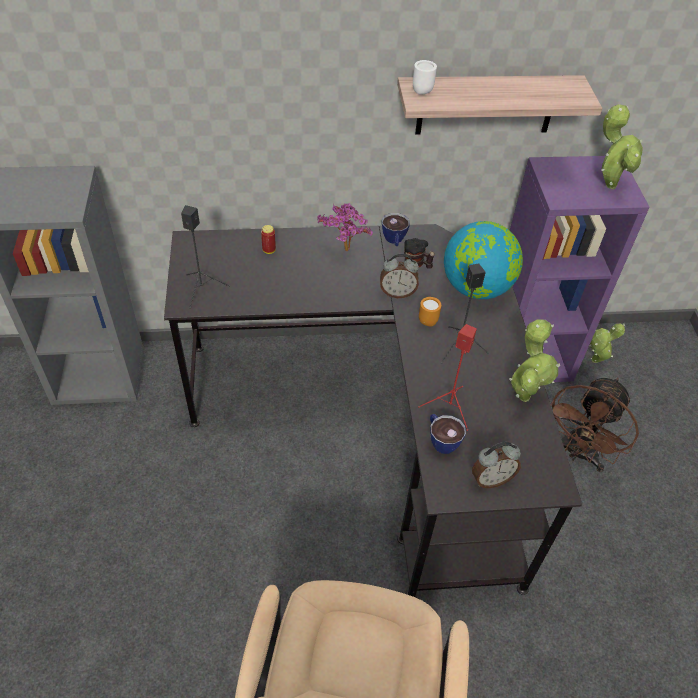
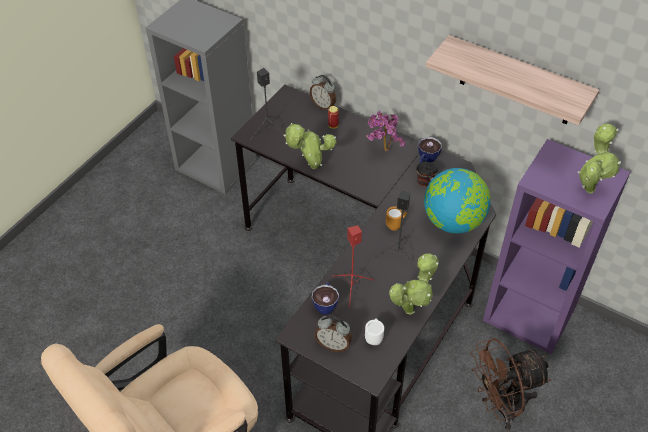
camera: 40 degrees right, 0 degrees up
(397, 293) = (392, 196): alarm clock -> alarm clock (323, 105)
(420, 90) = (453, 50): white mug -> white mug (374, 338)
(593, 362) = (584, 350): potted plant -> potted plant (311, 167)

